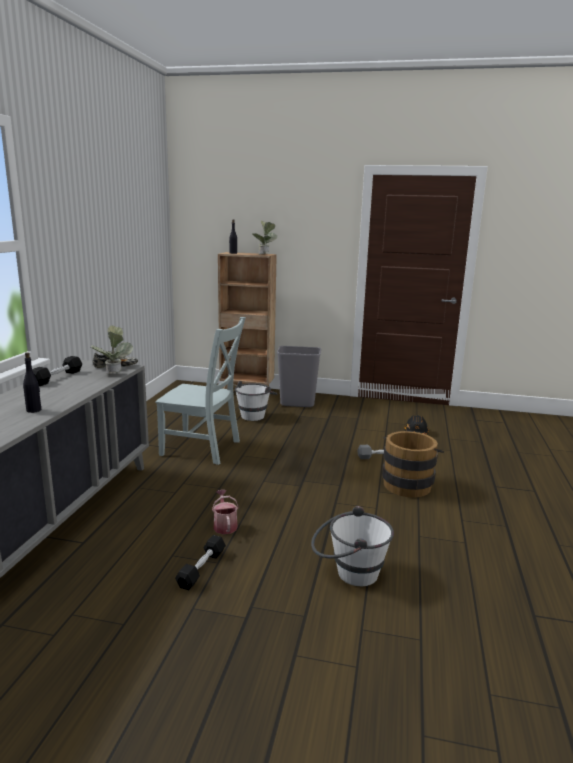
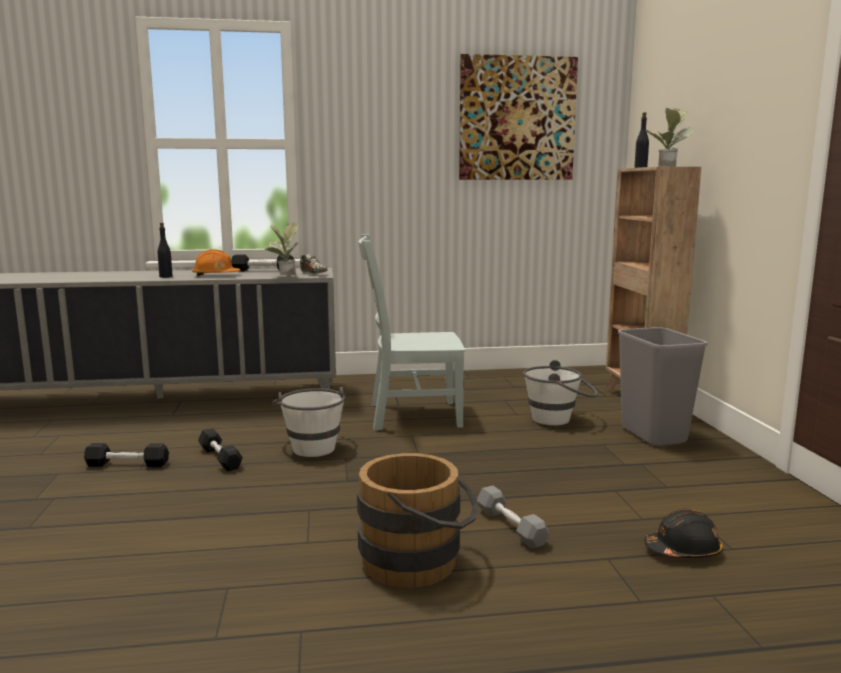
camera: 70 degrees right, 5 degrees down
(63, 393) = (216, 275): none -> orange hard hat
(133, 215) = (517, 119): none -> picture
(203, 449) = (410, 415): grey chair -> grey chair turned 90 degrees clockwise
(224, 525) = (220, 458): watering can -> black dumbbell
(348, 573) = (116, 542): white bucket -> white bucket (312, 445)

